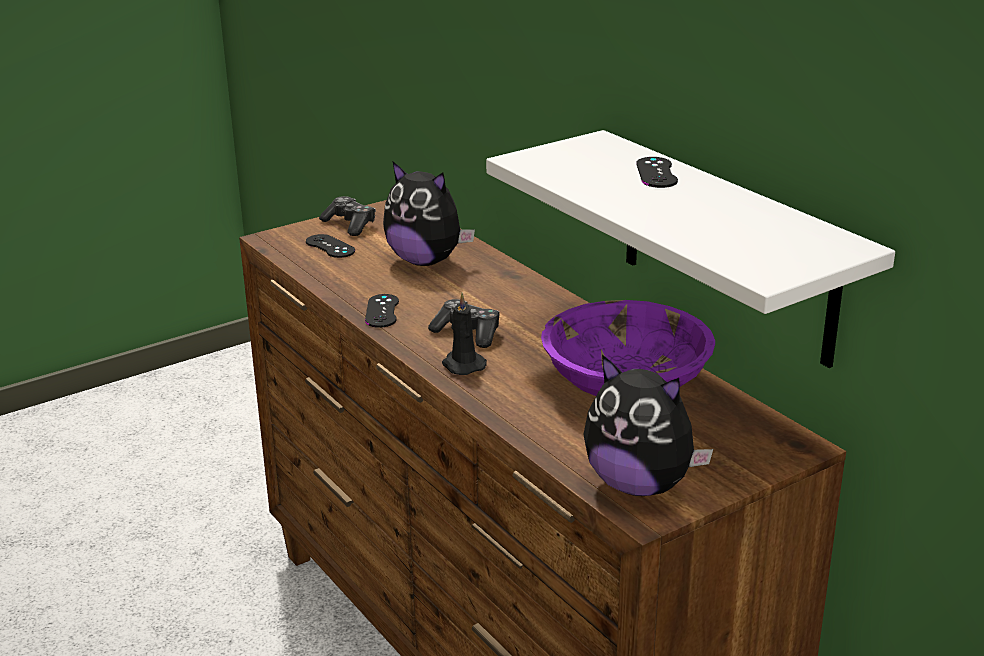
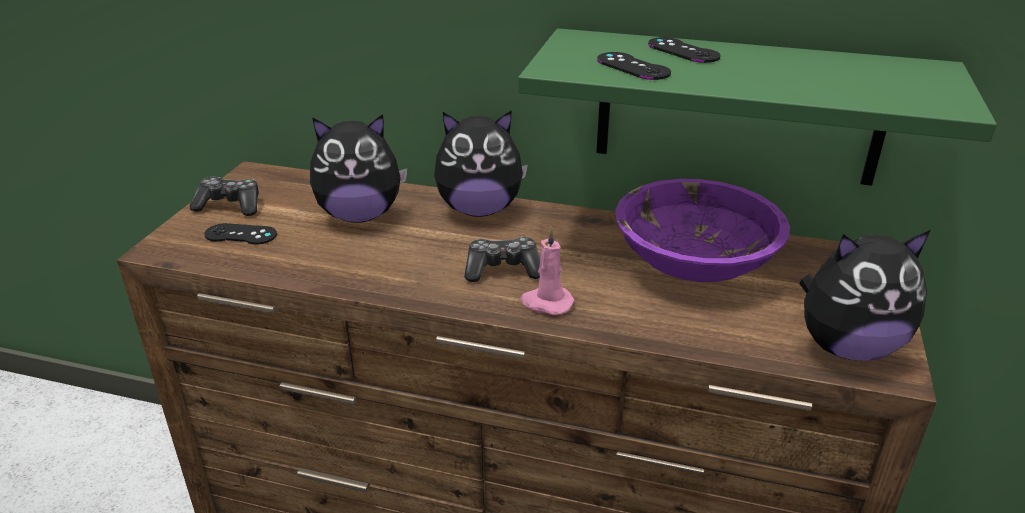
camera: 40 degrees left, 5 degrees up
(382, 311) = (392, 280): black game controller -> black game controller (633, 66)
(462, 365) = (546, 303): black candle -> pink candle
(520, 287) = (479, 209): none -> plush toy
(727, 247) = (738, 108): white shelf -> green shelf

